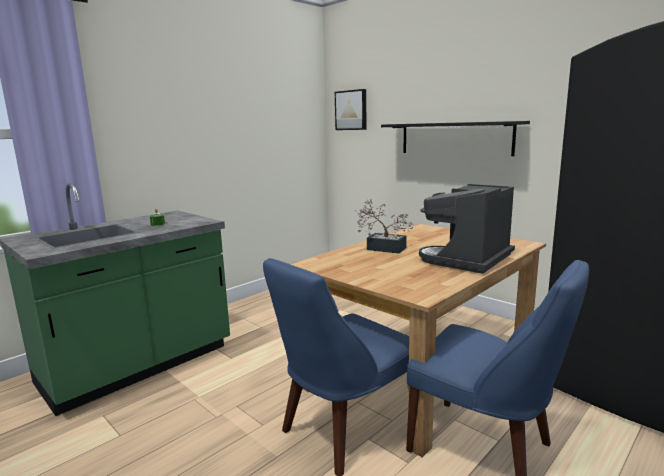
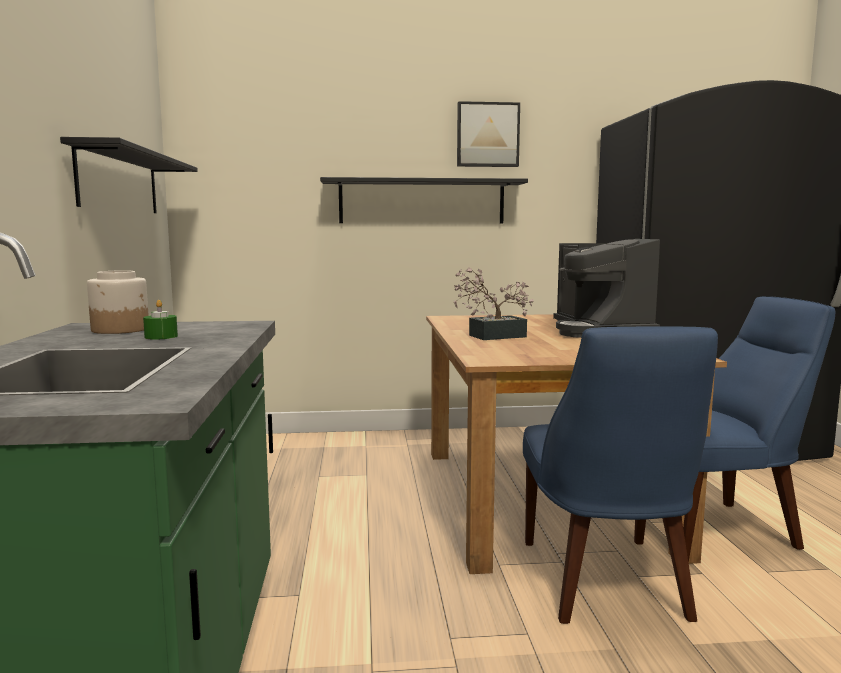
camera: 50 degrees left, 5 degrees down
(167, 217) = (121, 329): none -> jar
(266, 136) = (120, 182): none -> black shelf
(351, 110) = (230, 154): picture -> picture (487, 135)

